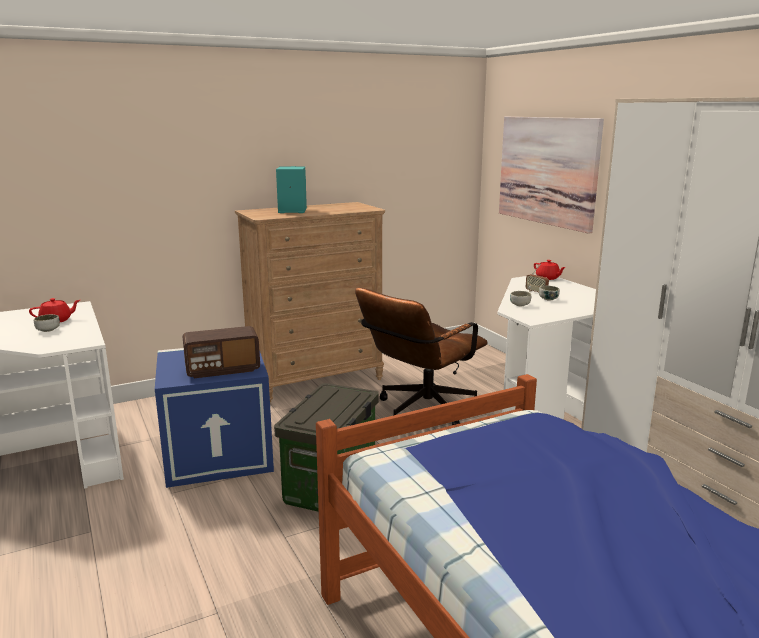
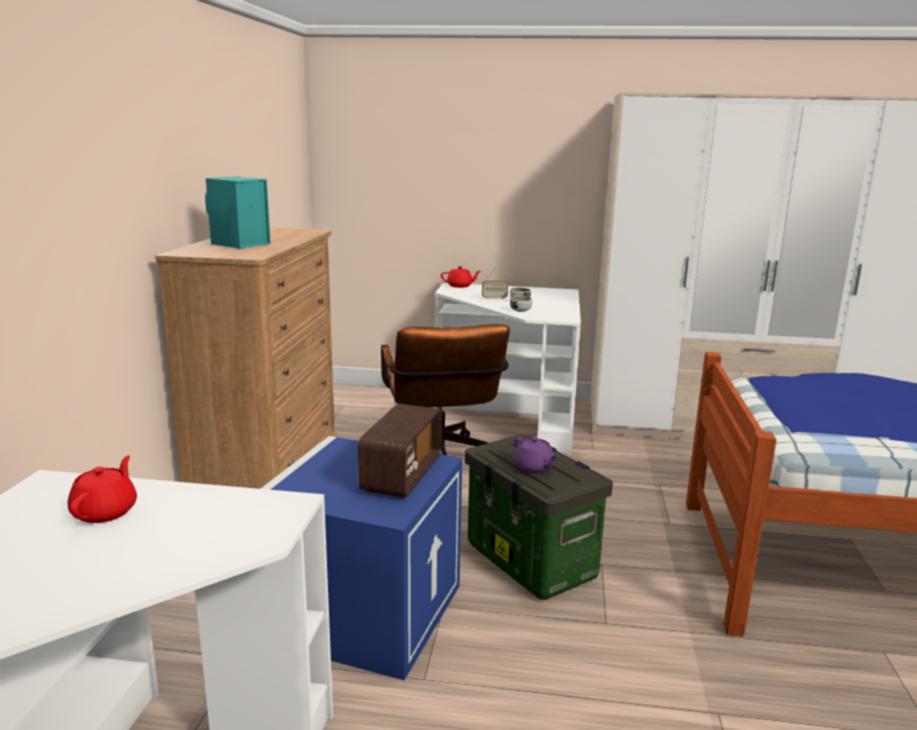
camera: 55 degrees left, 0 degrees up
(48, 330) = (154, 526): bowl -> none
(318, 407) = (534, 468): none -> purple teapot
(547, 171) = (429, 171): picture -> none

